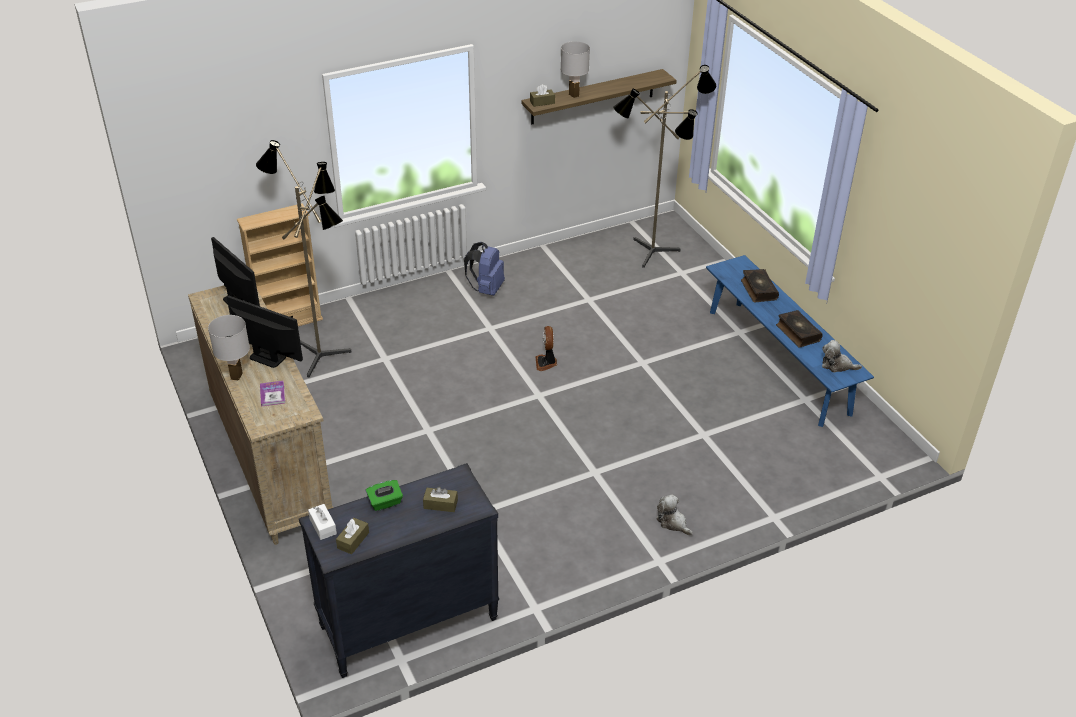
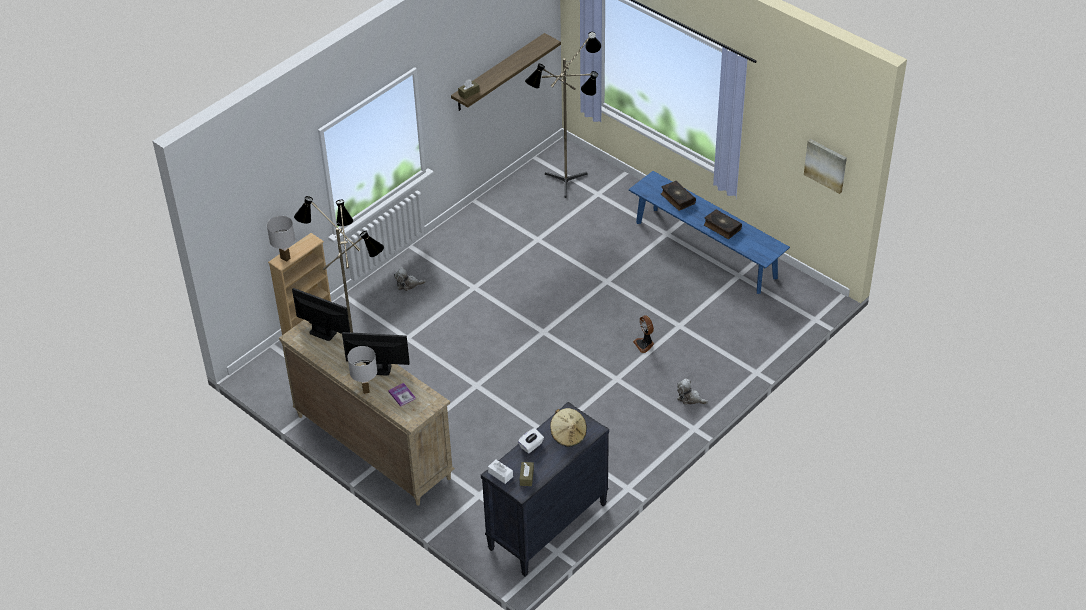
camera: 20 degrees left, 5 degrees up
(385, 503) = (531, 446): green tissue box -> white tissue box
(440, 504) = (568, 435): brown tissue box -> beige hat
(486, 289) = (451, 254): blue backpack -> none
(546, 363) = (534, 303): fan -> fan (644, 344)
(573, 95) = (489, 79): white table lamp -> white table lamp (285, 258)
(837, 365) = (761, 245): plush toy -> plush toy (408, 284)
(940, 272) = (826, 165): none -> picture

